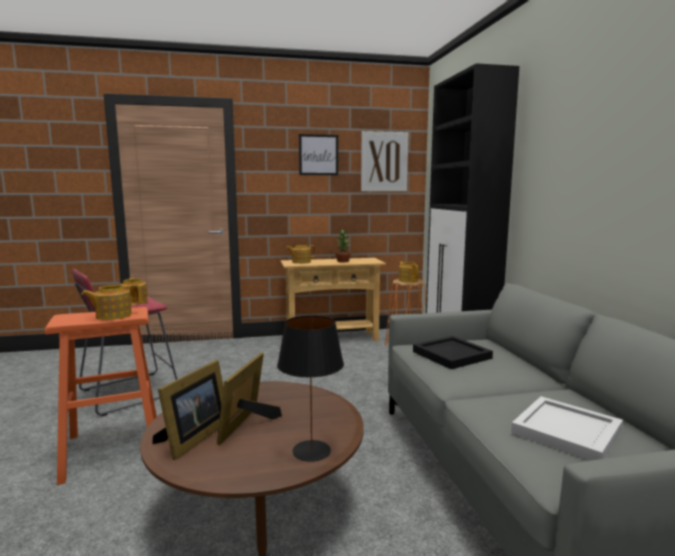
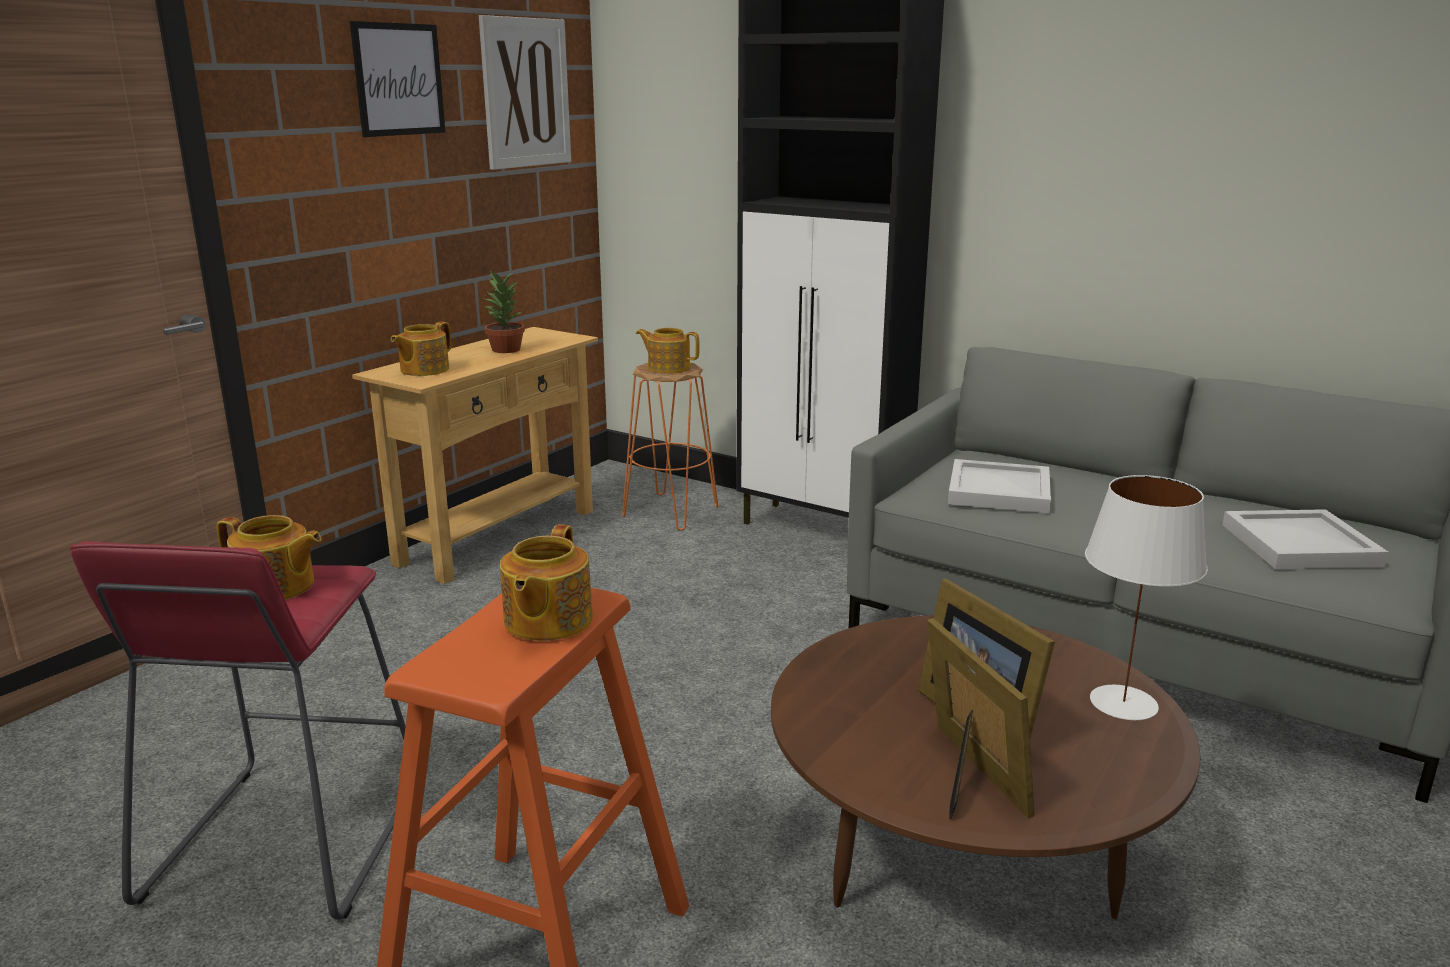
camera: 45 degrees left, 10 degrees up
(311, 450) = (1122, 703): black table lamp -> white table lamp
(453, 355) = (1000, 490): black tray -> white tray

